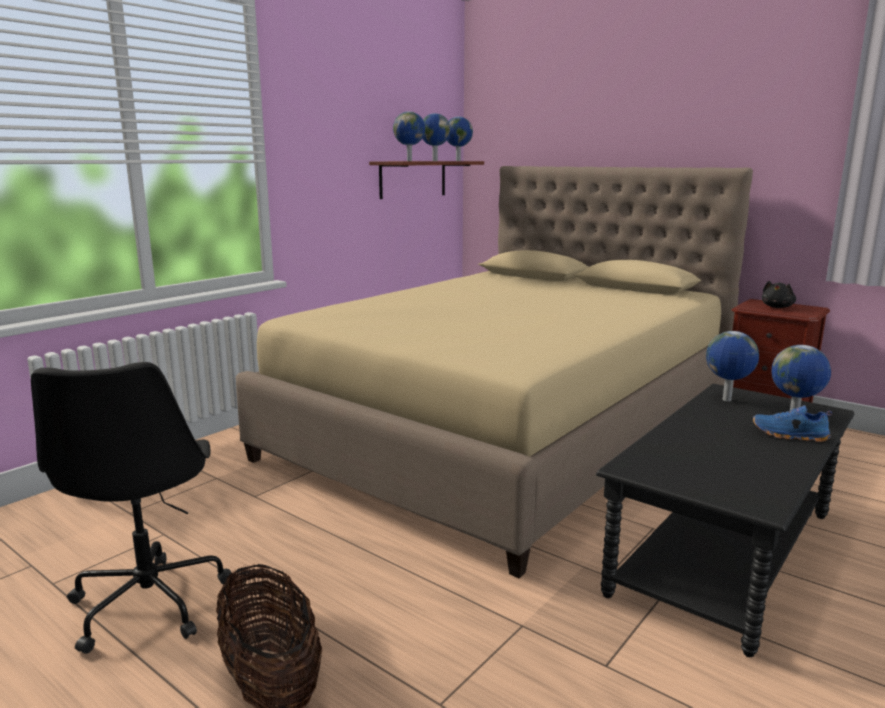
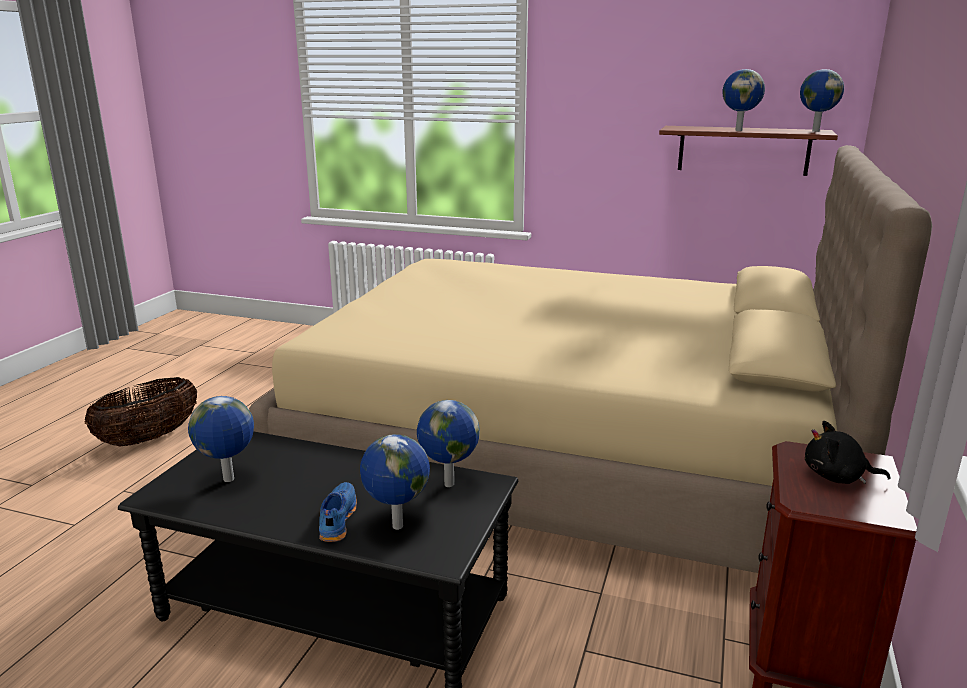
camera: 70 degrees right, 5 degrees up
(148, 606) = (218, 390): black office chair -> none
(410, 161) = (690, 129): globe -> globe (229, 480)

